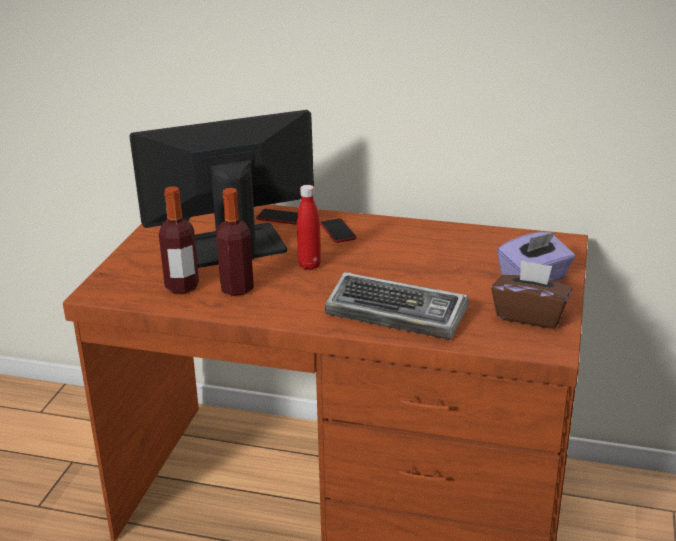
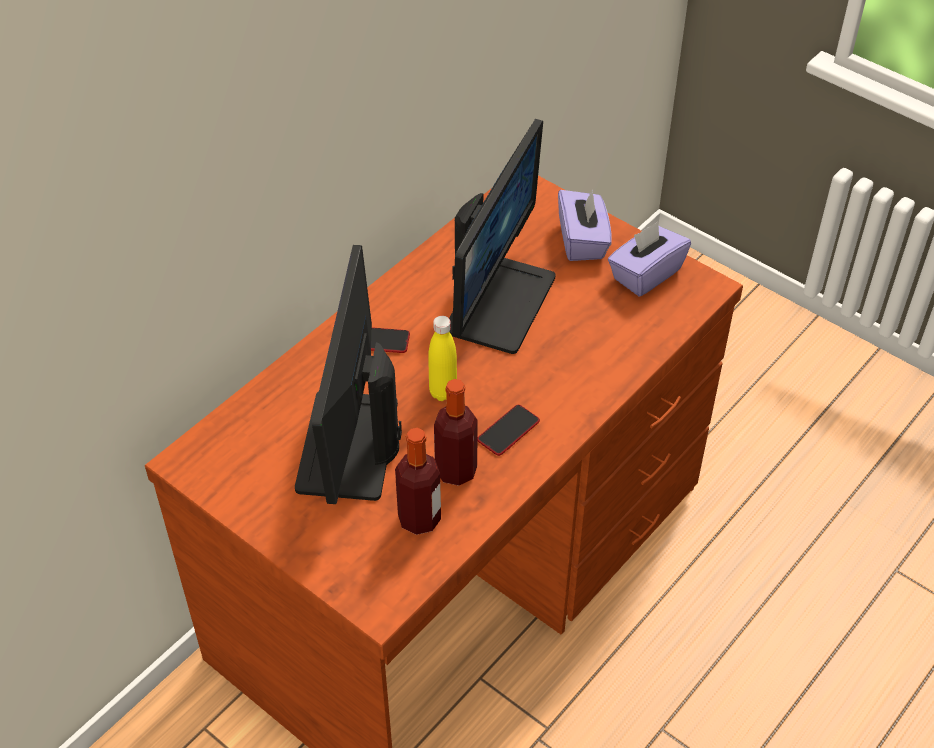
camera: 65 degrees left, 20 degrees up
(281, 218) = (305, 377): phone -> phone (508, 431)
(309, 265) = (443, 392): red bottle -> yellow bottle
(398, 314) = (589, 361): keyboard -> none
(423, 262) = (498, 302): none -> monitor
(529, 315) = (645, 274): brown tissue box -> purple tissue box

